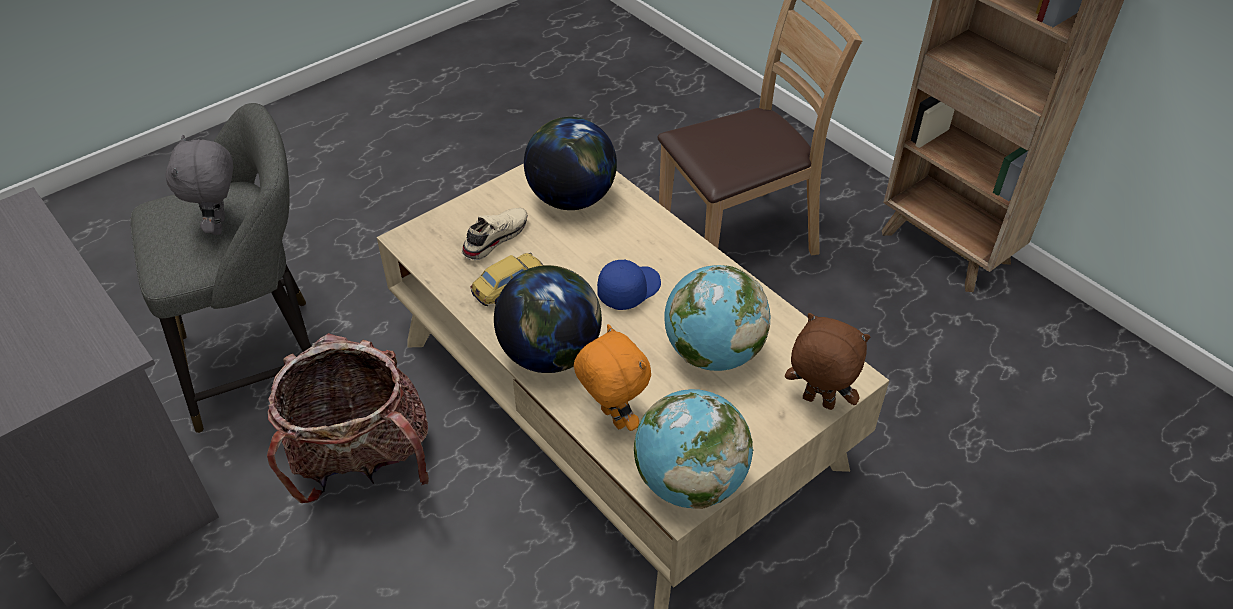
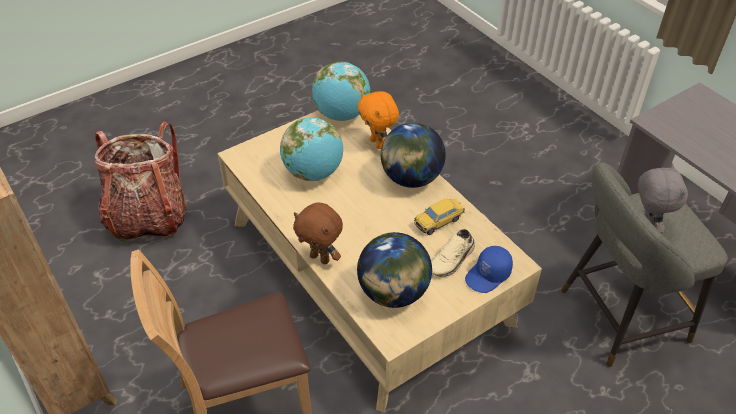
camera: 175 degrees left, 0 degrees up
(362, 461) = (527, 245): backpack -> backpack (148, 217)
(628, 289) = (358, 215): blue cap -> blue cap (488, 275)
(817, 403) = (263, 144): brown plush toy -> brown plush toy (320, 258)

